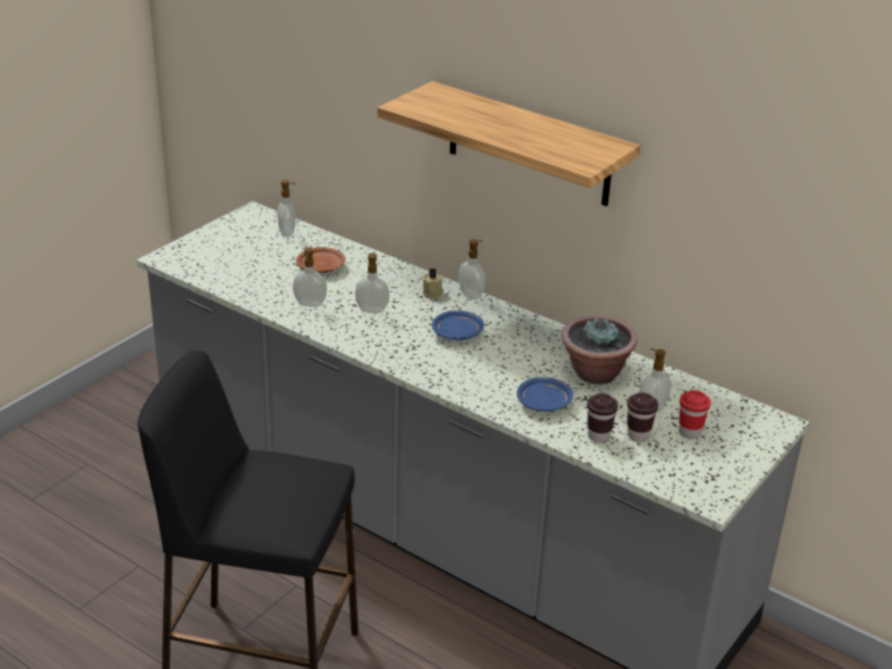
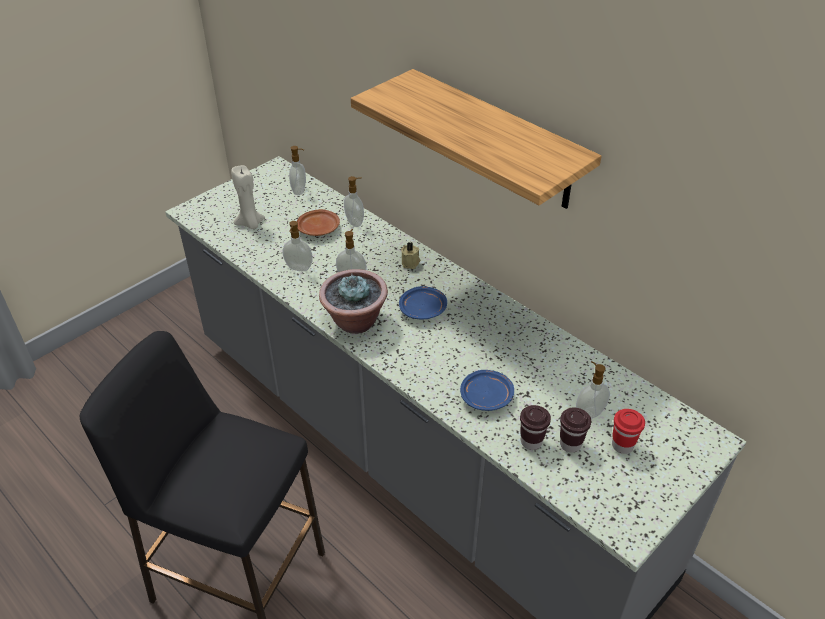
camera: 10 degrees right, 10 degrees up
(241, 267) = (250, 224): none -> beige candle
(471, 295) = (445, 267): soap dispenser -> soap dispenser (355, 222)
(595, 374) = (542, 366): potted plant -> potted plant (355, 322)

